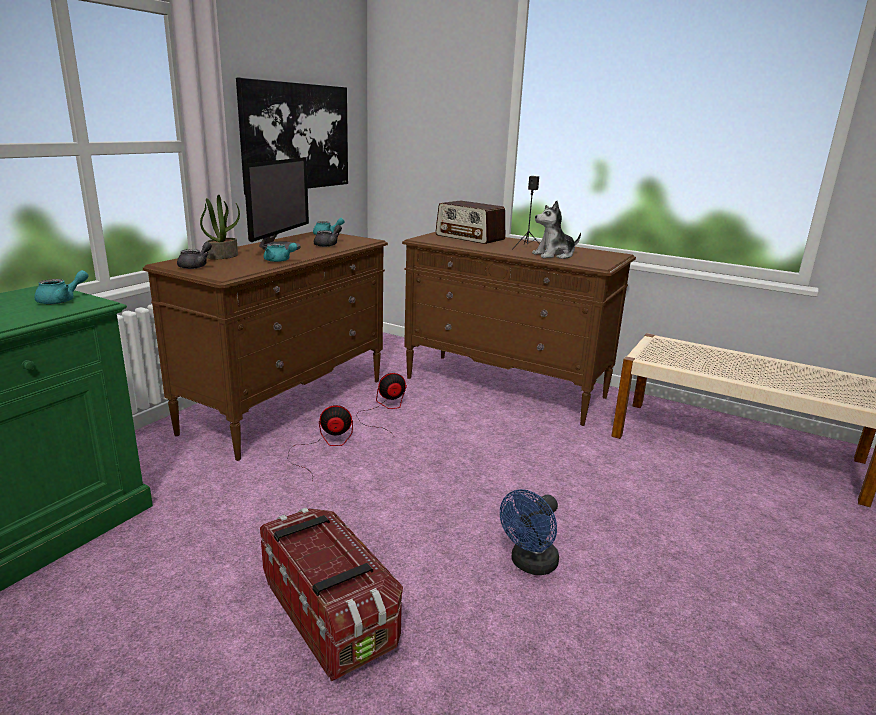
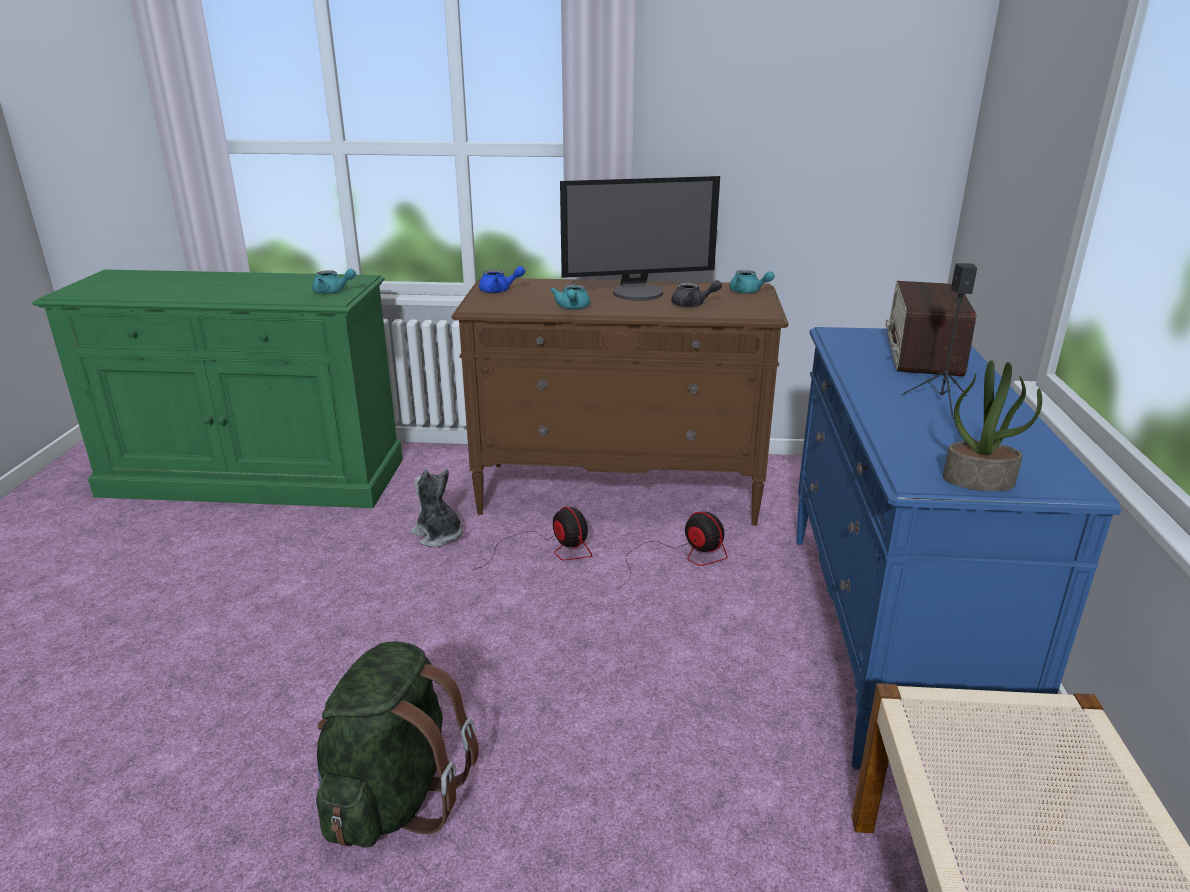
camera: 65 degrees right, 5 degrees up
(196, 266) = (499, 290): grey teapot -> blue teapot
(222, 256) = (555, 287): potted plant -> potted plant (979, 480)
(296, 137) = (786, 142): picture -> none
(329, 613) = (254, 665): storage box -> none
(505, 388) = (886, 639): brown dresser -> blue dresser
(530, 565) = (394, 797): blue fan -> green backpack
(554, 255) = (923, 431): plush toy -> plush toy (438, 535)

